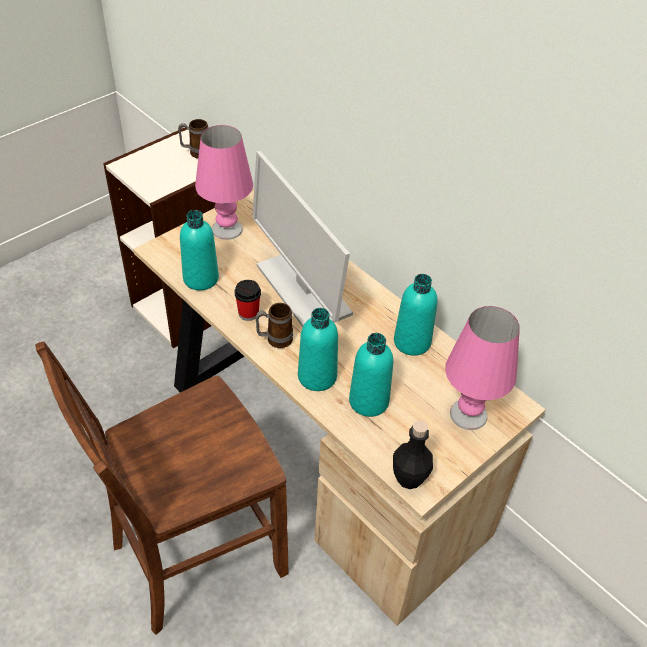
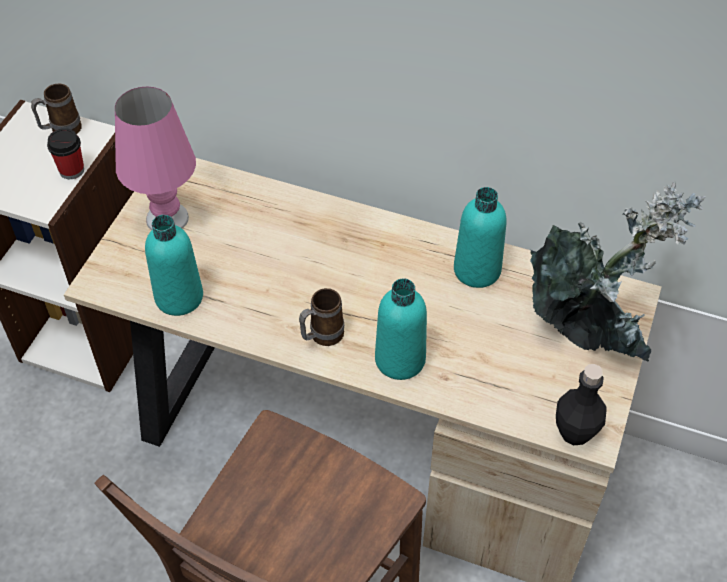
camera: 25 degrees left, 5 degrees up
(248, 313) = (268, 317): cup -> cup (72, 170)
(302, 289) = (311, 259): monitor -> none
(368, 401) = (476, 363): turquoise bottle -> none
(468, 415) = (589, 329): pink table lamp -> potted plant

